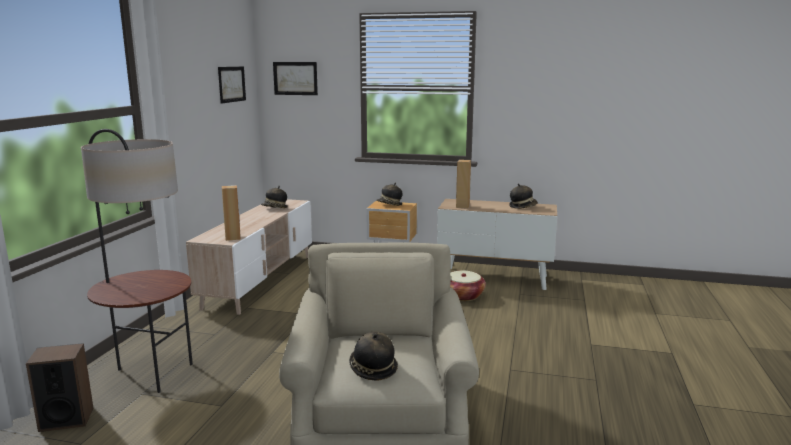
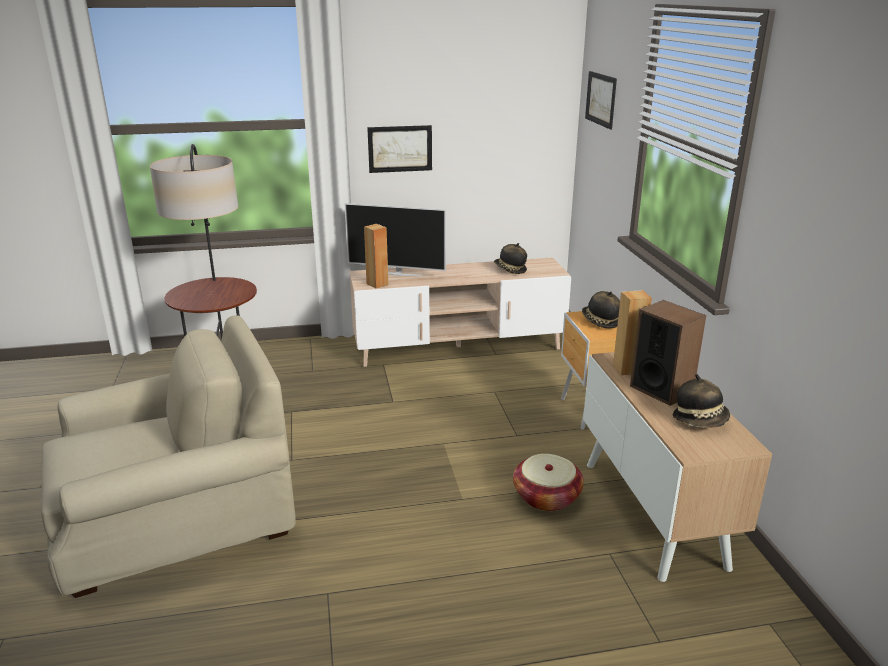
camera: 65 degrees right, 10 degrees up
(66, 419) = (144, 370): speaker -> speaker (661, 389)
(223, 231) = (397, 273): none -> television
(231, 84) = (510, 99): picture -> picture (400, 149)
(372, 369) = (88, 449): hat -> none

